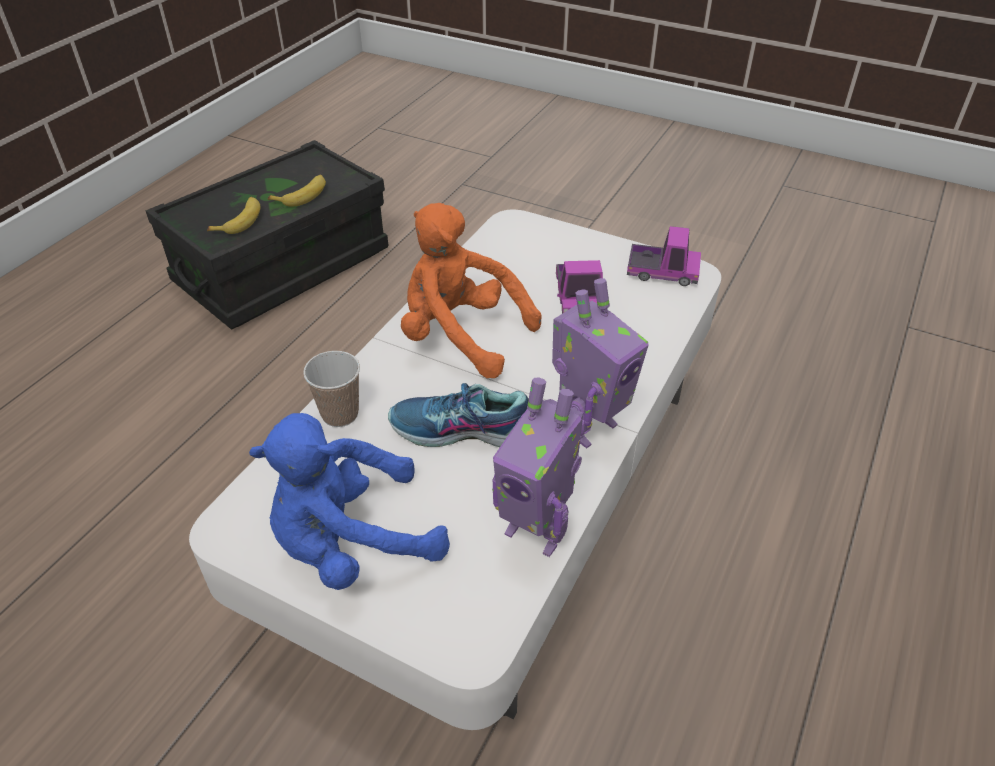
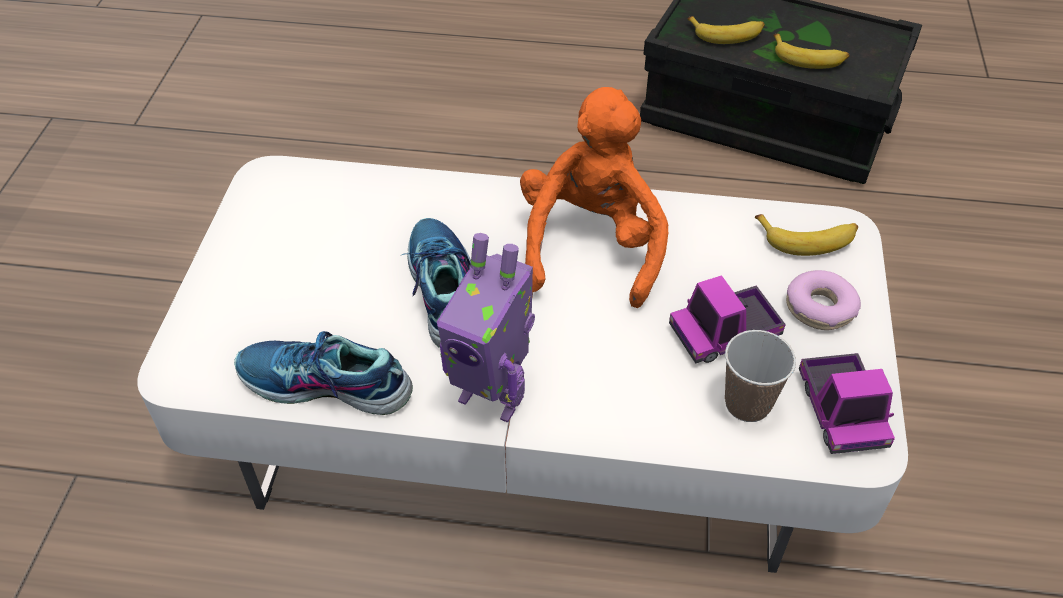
camera: 70 degrees right, 5 degrees up
(340, 414) = (429, 195): cup -> cup (747, 404)
(352, 543) = (273, 257): blue plush toy -> none
(512, 238) = (808, 239): none -> banana
(536, 531) = (325, 386): toy robot -> shoe
(576, 253) = (820, 308): none -> donut

